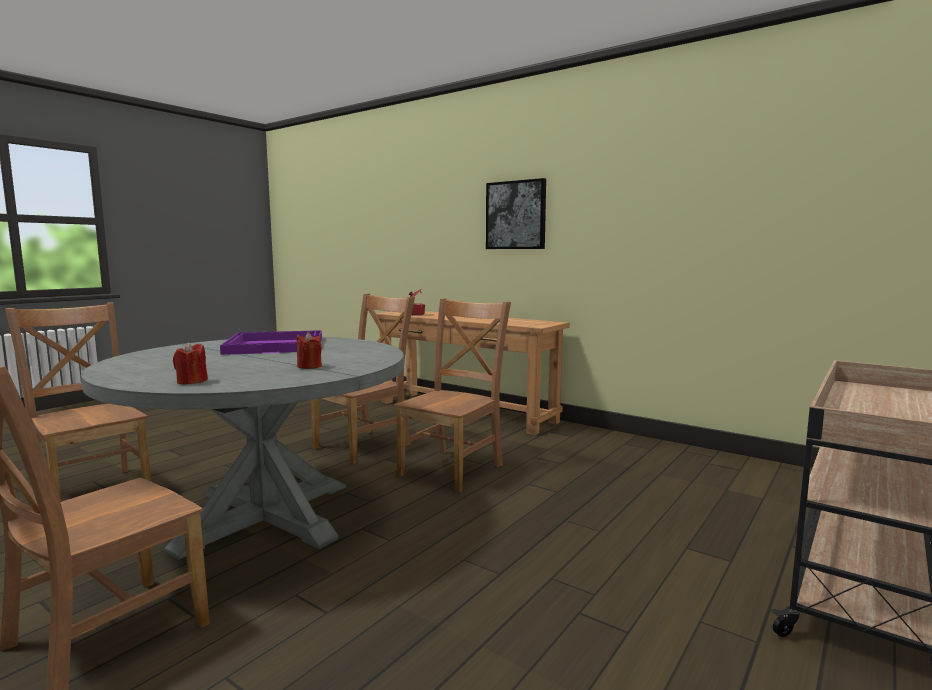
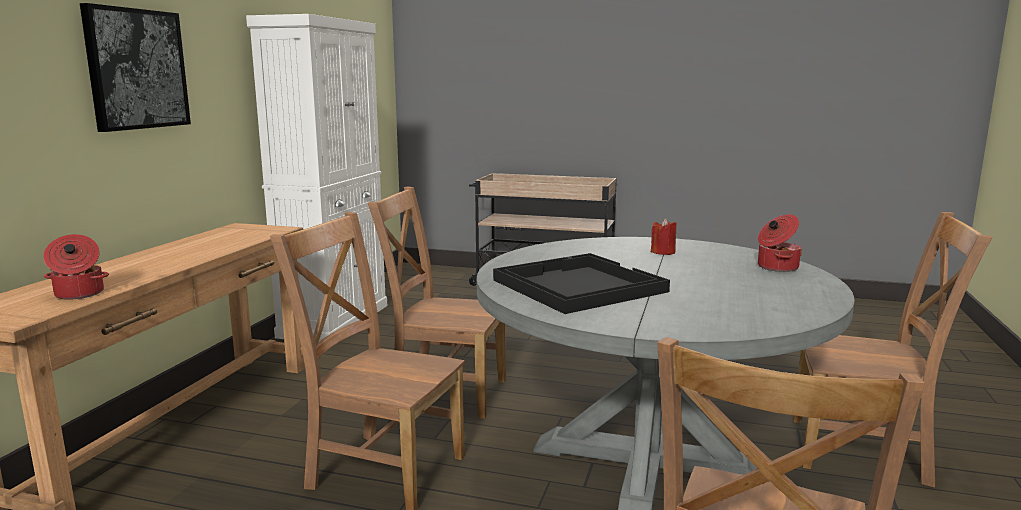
camera: 110 degrees left, 5 degrees up
(192, 381) = (776, 267): red candle -> cooking pot
(276, 345) = (576, 286): purple tray -> black tray
(647, 447) = (335, 320): none -> white cabinet

